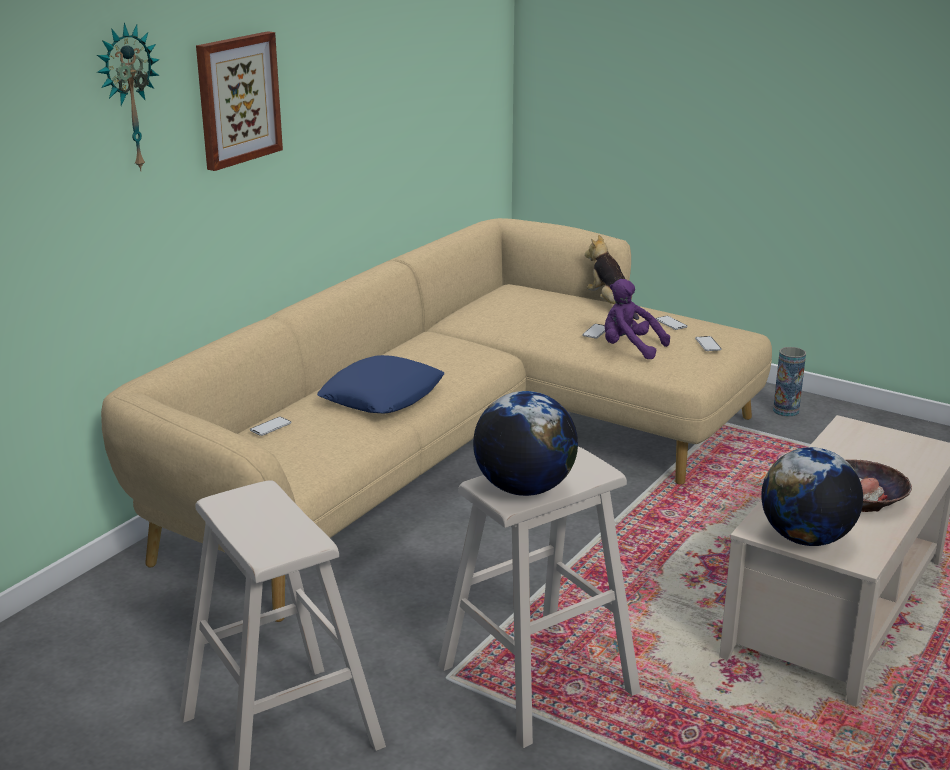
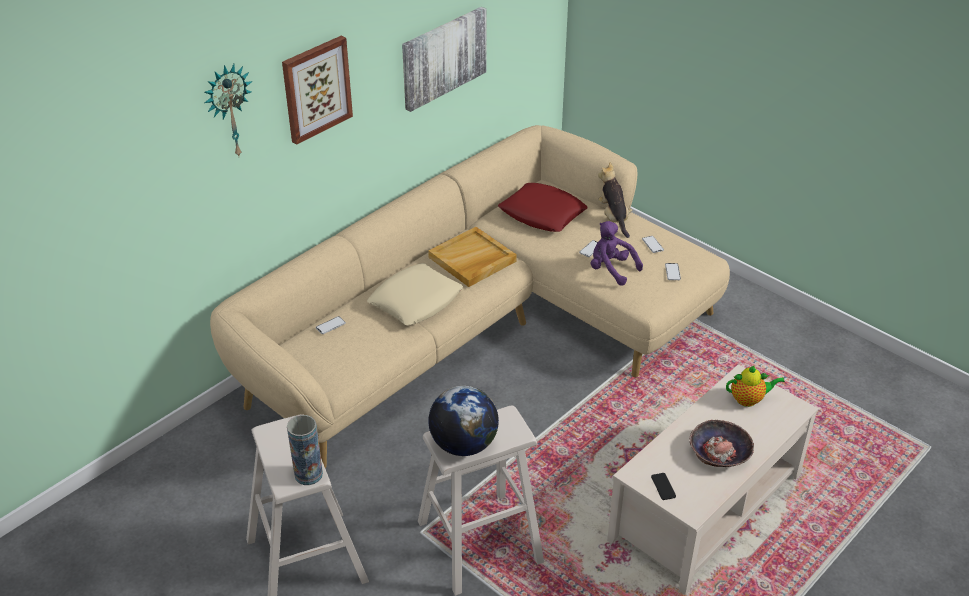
camera: 10 degrees right, 15 degrees up
(382, 395) = (415, 301): blue pillow -> beige pillow
(384, 102) = (443, 57): none -> picture
(444, 354) = (472, 260): none -> beige tray
(519, 309) = (542, 214): none -> red pillow
(786, 411) = (743, 309): vase -> vase (308, 474)
(806, 538) = (663, 486): globe -> phone
(870, 445) = (749, 399): none -> teapot

